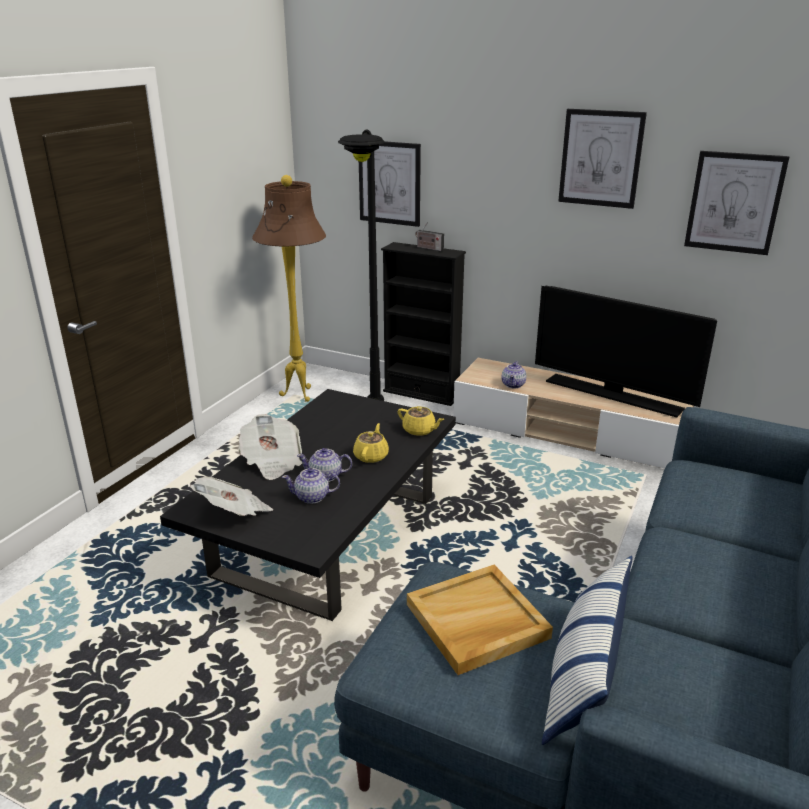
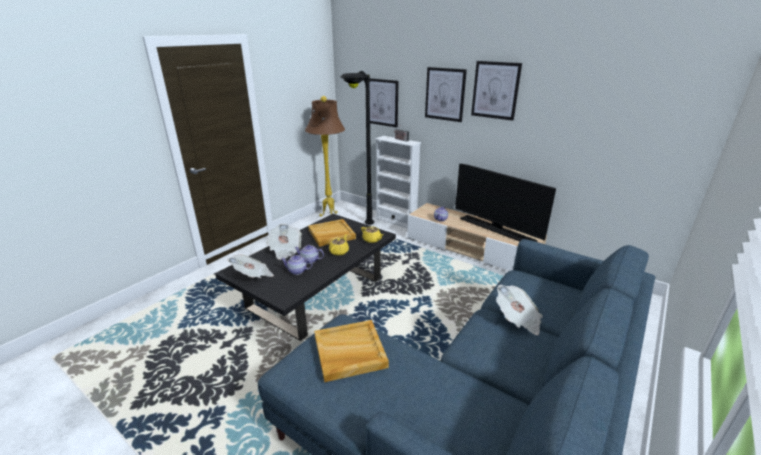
camera: 10 degrees right, 0 degrees up
(343, 427) = (331, 234): none -> beige tray
(421, 393) = (396, 220): black bookcase -> white bookcase
(583, 674) = (398, 392): pillow -> none
(718, 538) = (518, 319): none -> newspaper
(734, 202) = (572, 118): picture -> picture (445, 94)

